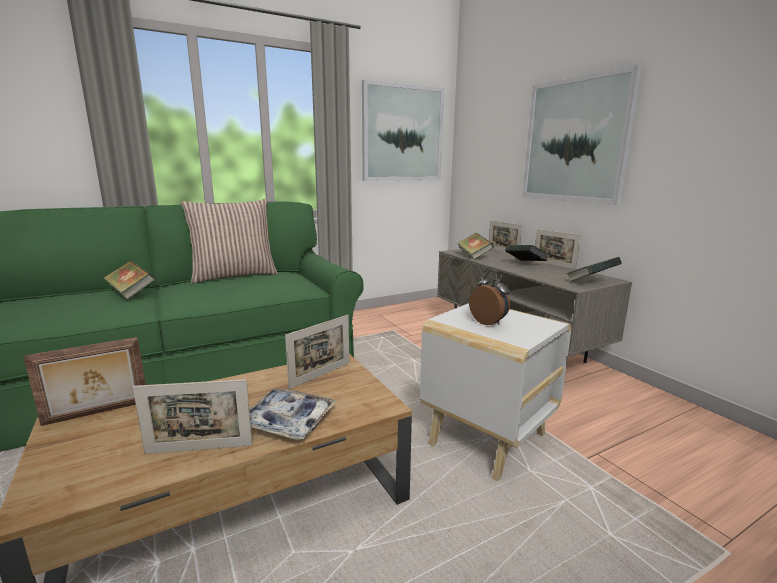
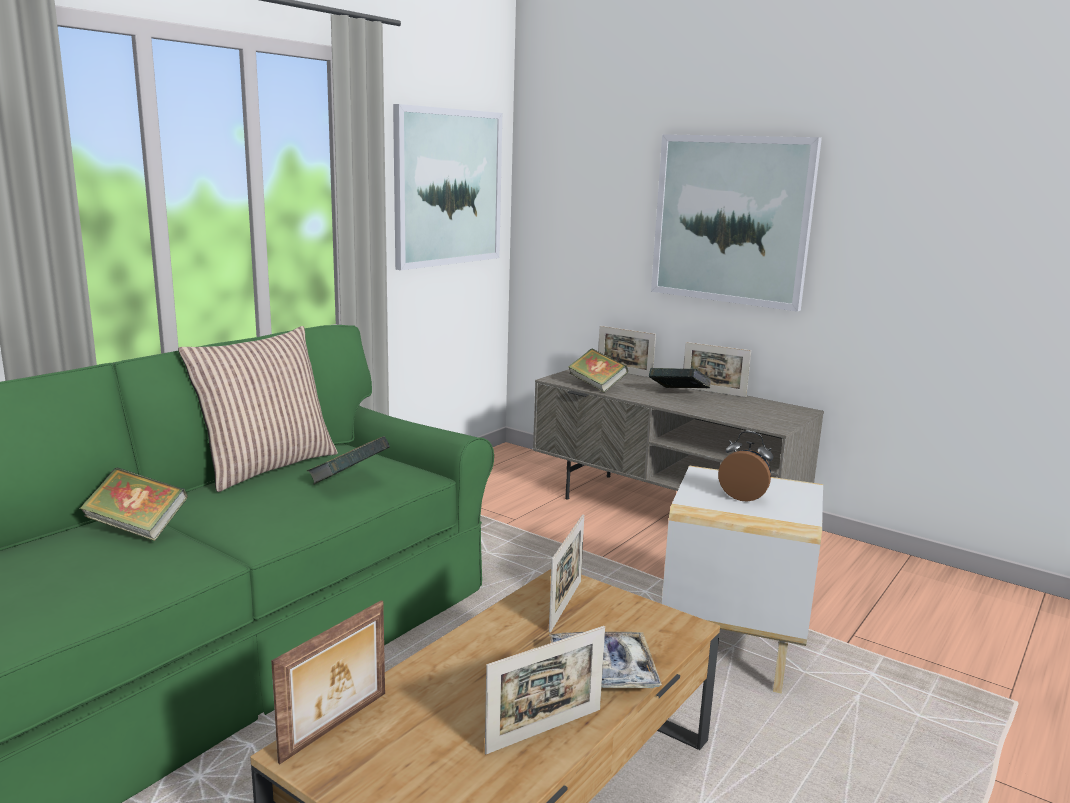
camera: 25 degrees left, 0 degrees up
(591, 282) = (784, 417): book -> book (349, 481)

